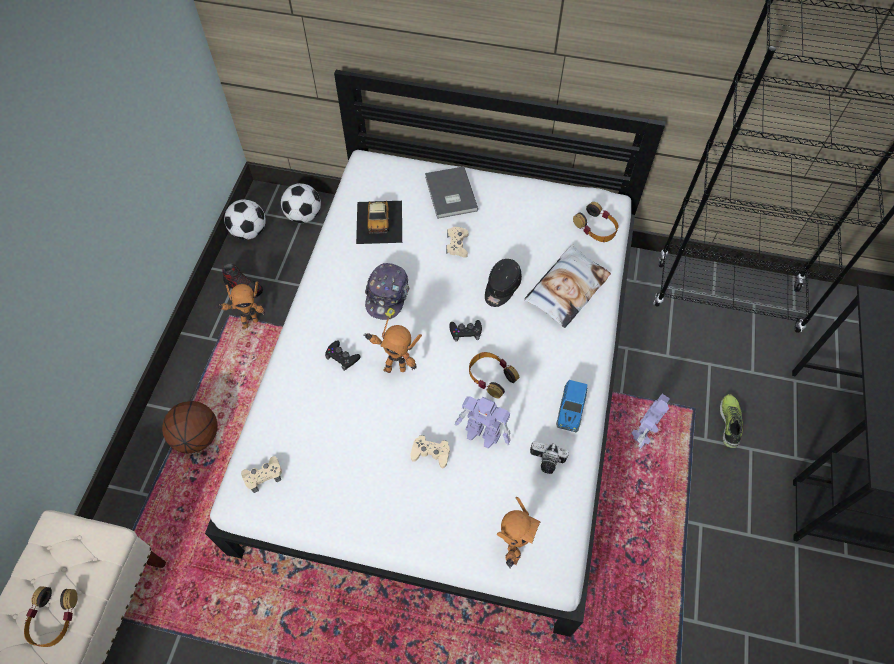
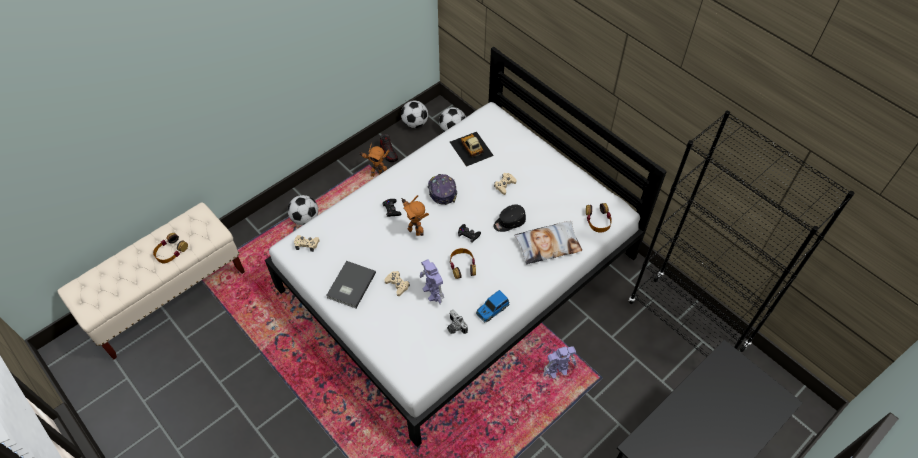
camera: 35 degrees right, 5 degrees down
(197, 436) = (305, 219): basketball -> football
(379, 221) = (471, 149): toy car -> toy car turned 120 degrees clockwise
(387, 295) = (442, 191): cap -> cap turned 120 degrees clockwise
(449, 195) = (524, 155): grey book -> grey book (350, 285)
(511, 552) = (397, 358): toy robot -> none
(730, 423) = (618, 400): shoe -> none

